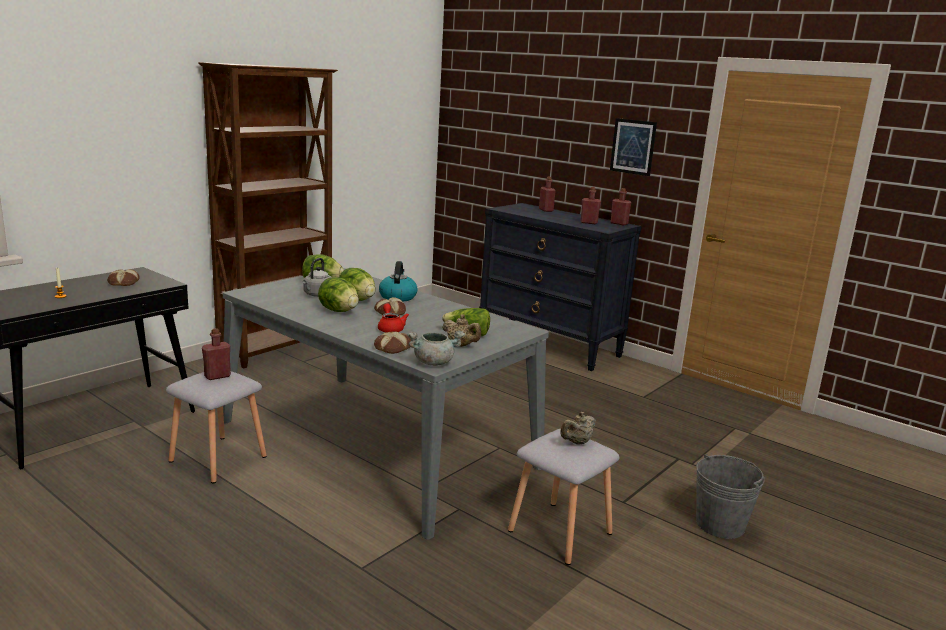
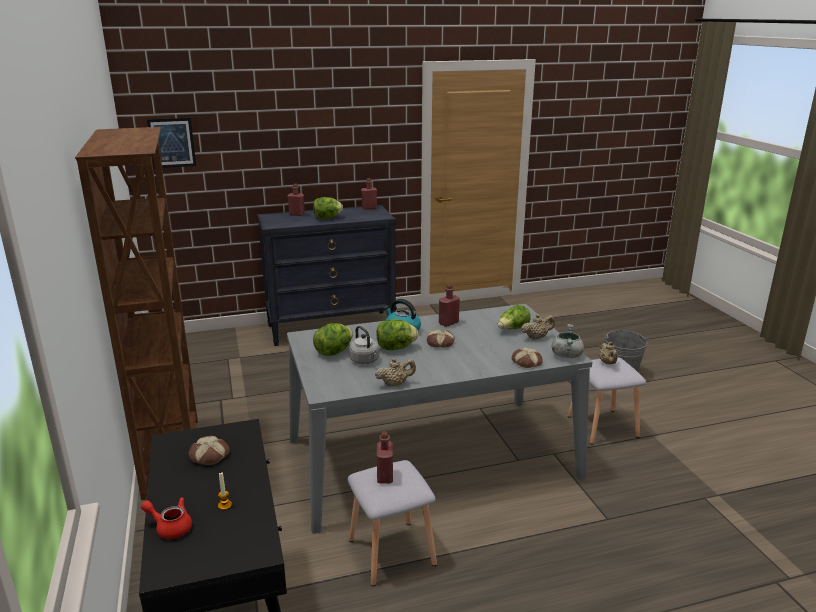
camera: 55 degrees left, 5 degrees up
(284, 309) = (395, 384): none -> beige teapot
(339, 311) = (420, 362): lettuce -> lettuce (327, 218)
(390, 328) = (481, 352): red teapot -> red teapot (170, 527)
(589, 223) = (356, 214): red bottle -> red bottle (448, 323)
(633, 146) = (362, 142): picture -> picture (172, 143)

